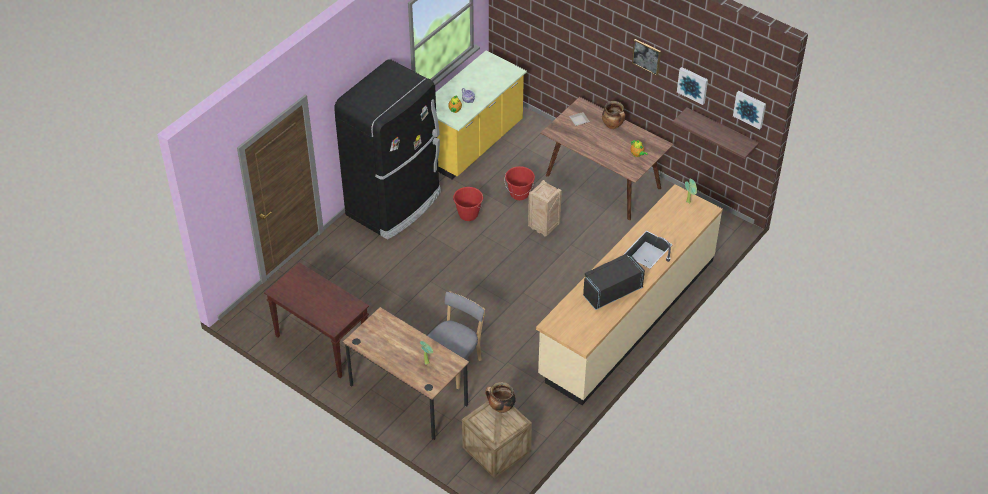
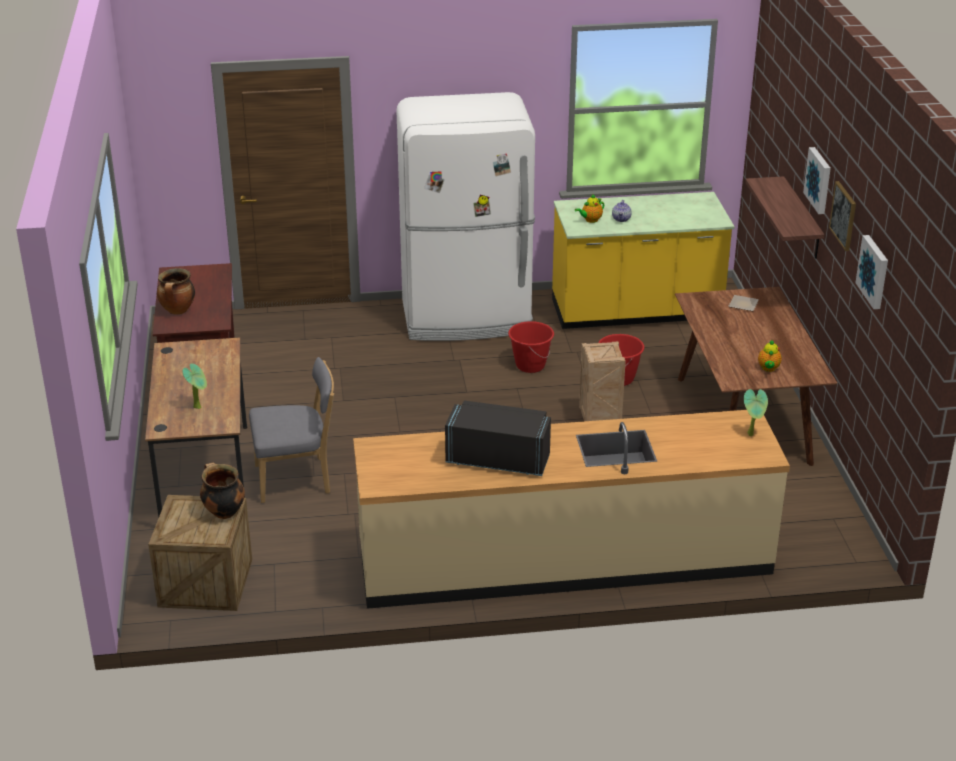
camera: 45 degrees right, 15 degrees down
(395, 204) = (467, 317): black fridge -> white fridge
(613, 125) = (780, 329): cooking pot -> cooking pot (178, 311)
(721, 132) = (887, 371): shelf -> shelf (801, 219)
(750, 109) = (917, 323): picture -> picture (819, 180)

